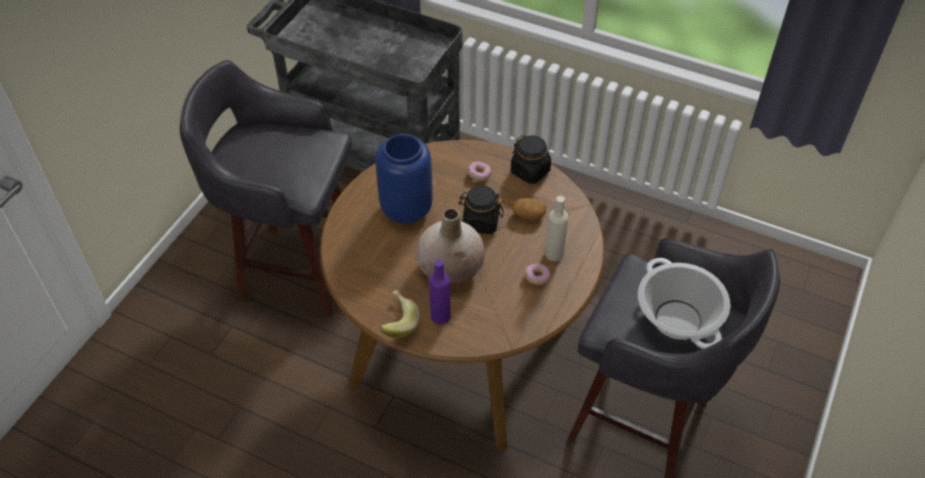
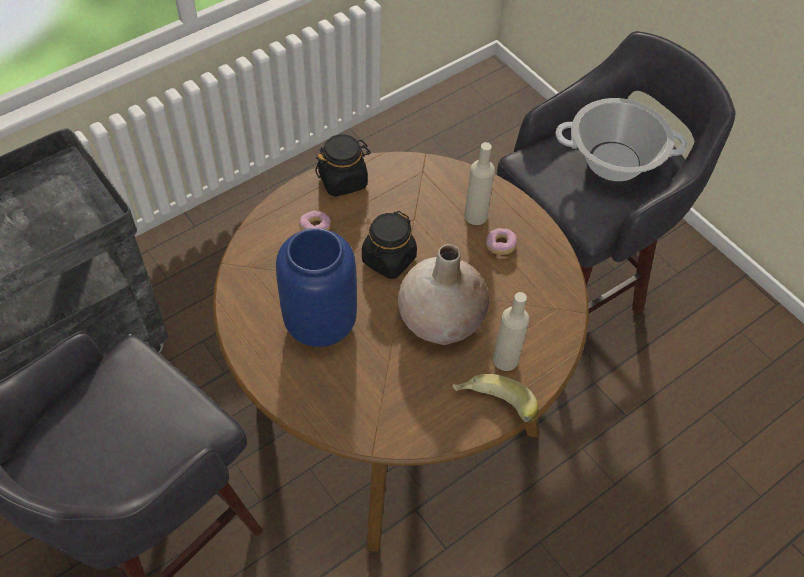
camera: 65 degrees left, 5 degrees up
(440, 316) = (505, 359): purple bottle -> beige bottle
(528, 215) = (406, 212): potato -> none

